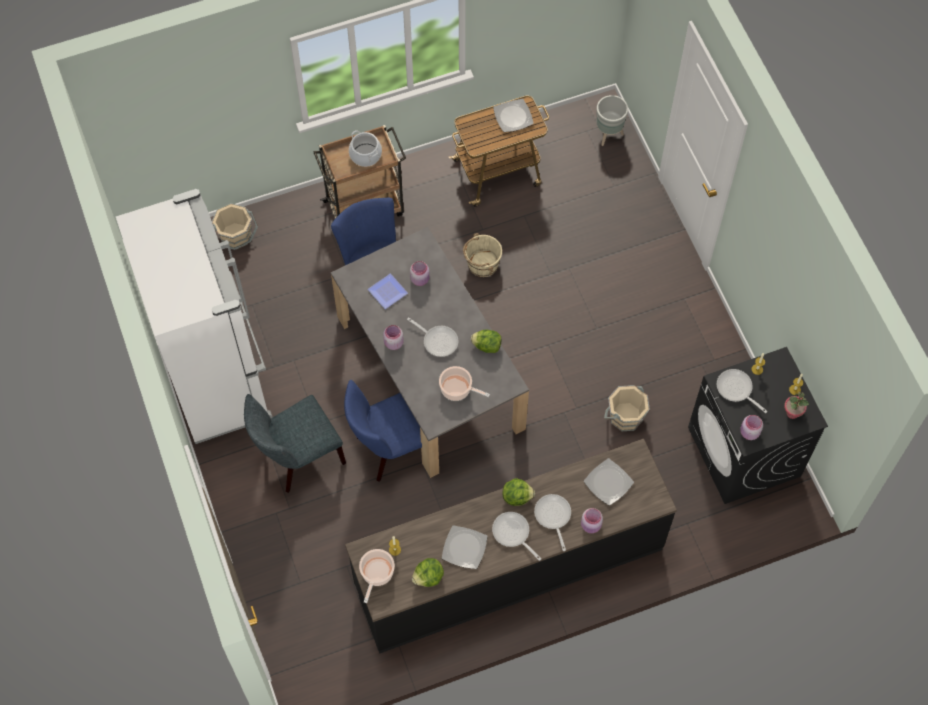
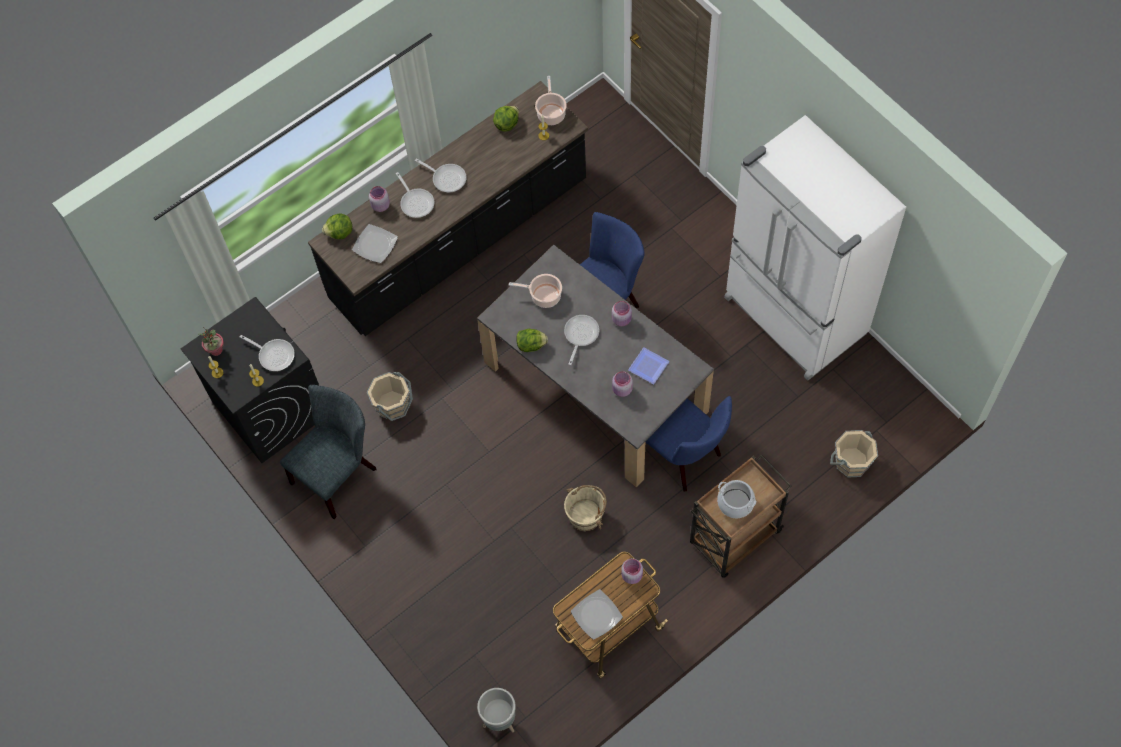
camera: 165 degrees right, 0 degrees up
(298, 458) = (684, 270): grey chair -> grey chair (338, 472)
(438, 340) = (580, 335): frying pan -> frying pan turned 90 degrees clockwise
(464, 547) = (485, 155): plate -> none
(517, 496) = (453, 208): lettuce -> lettuce (340, 233)
(749, 433) = (254, 318): pink jar -> pink jar (632, 575)

